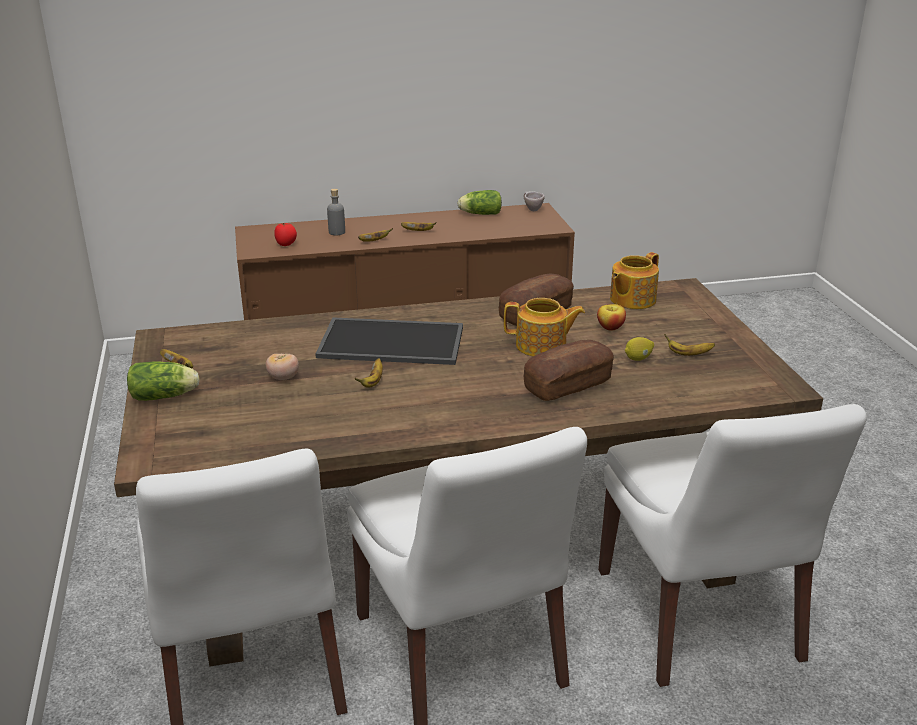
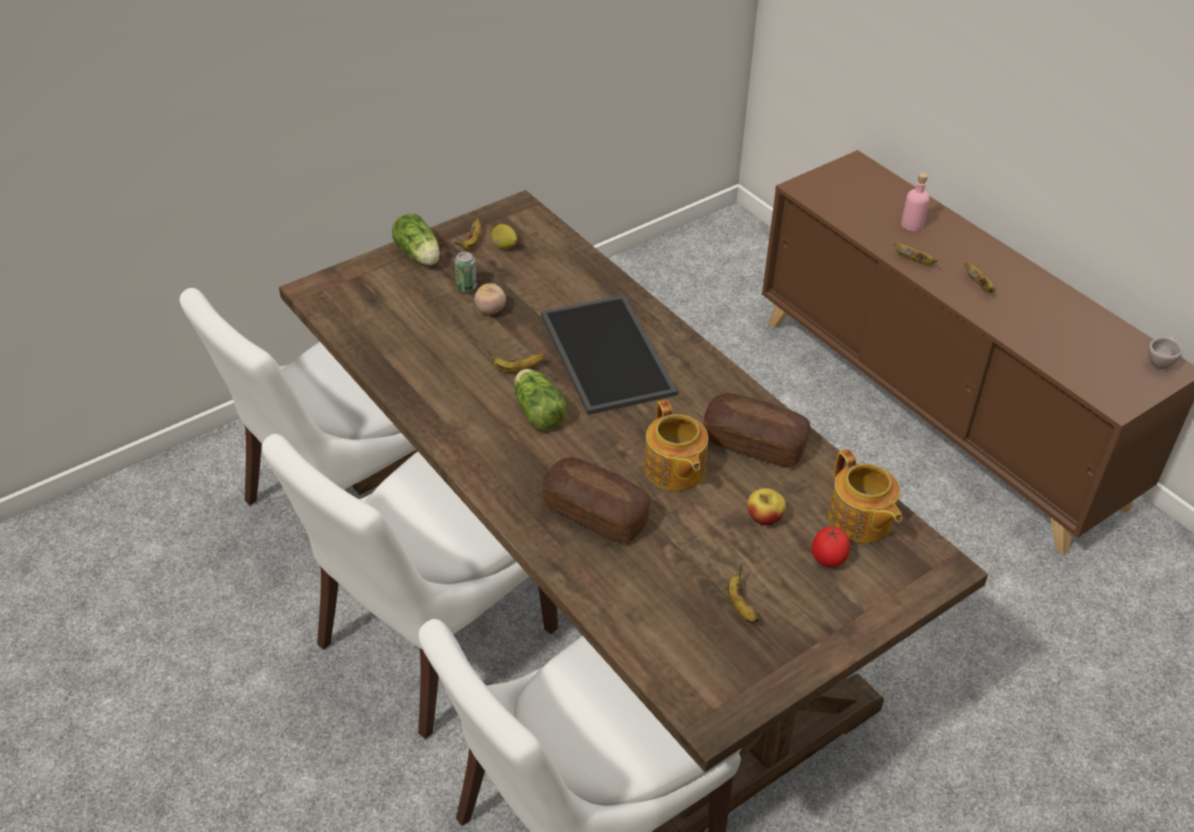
camera: 65 degrees right, 15 degrees up
(240, 383) = (466, 287): none -> can
(286, 244) = (843, 202): tomato -> tomato (828, 560)
(337, 232) = (912, 225): grey bottle -> pink bottle
(479, 214) = (1090, 319): lettuce -> lettuce (537, 411)
(631, 300) = (860, 521): teapot -> teapot turned 135 degrees counterclockwise
(638, 359) = (697, 560): lemon -> lemon (504, 246)

